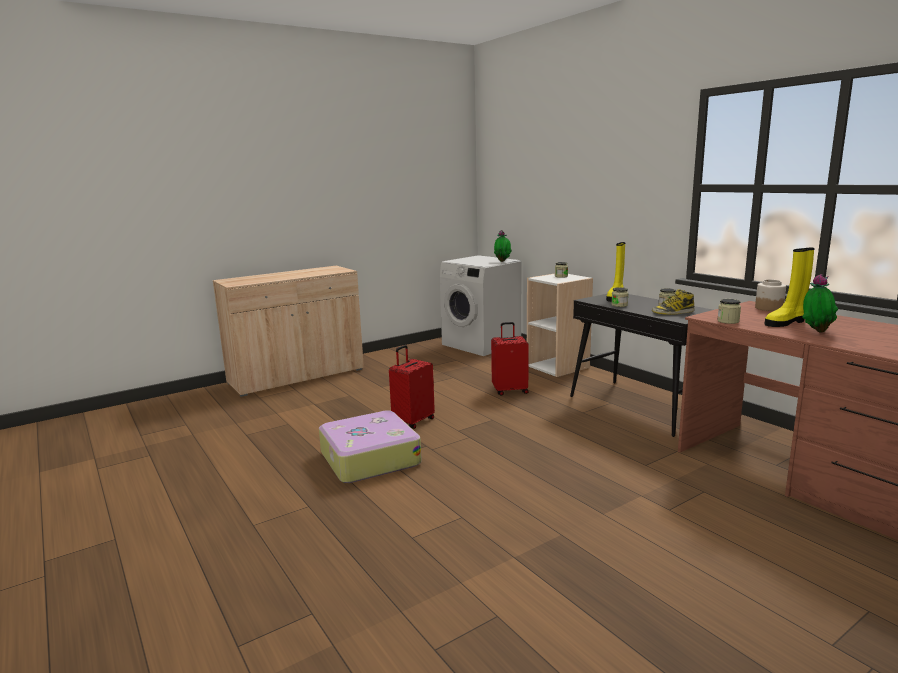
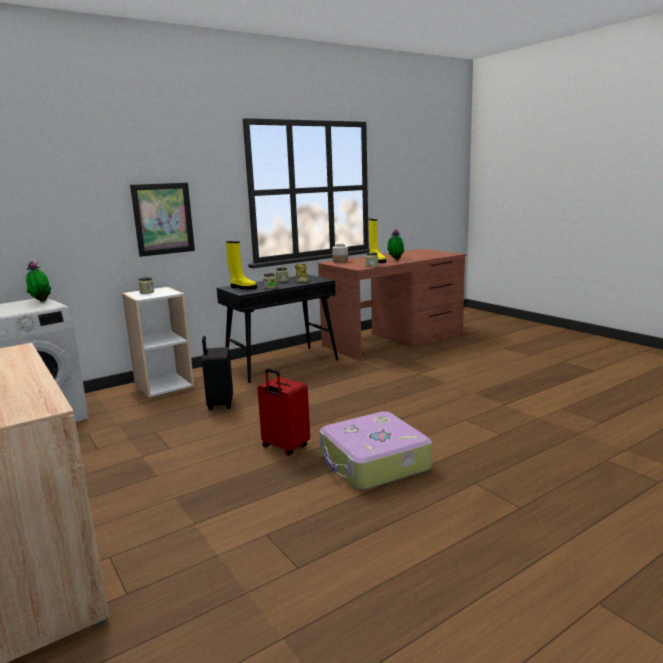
camera: 90 degrees left, 0 degrees up
(510, 390) = (219, 404): red suitcase -> black suitcase
(603, 209) = (163, 219): none -> picture

